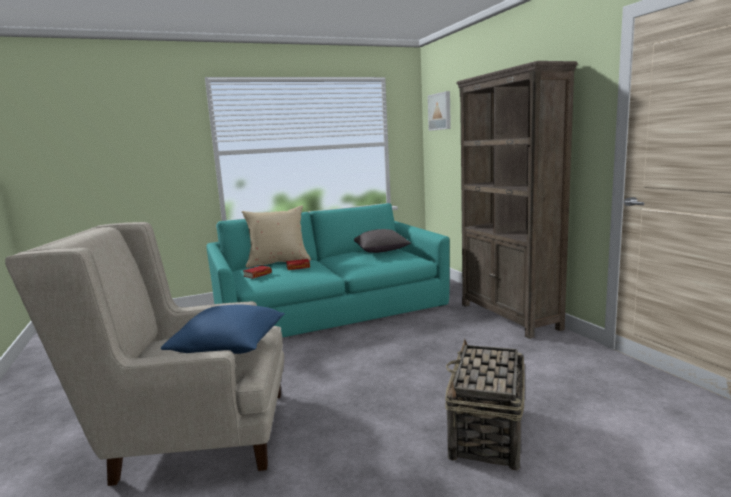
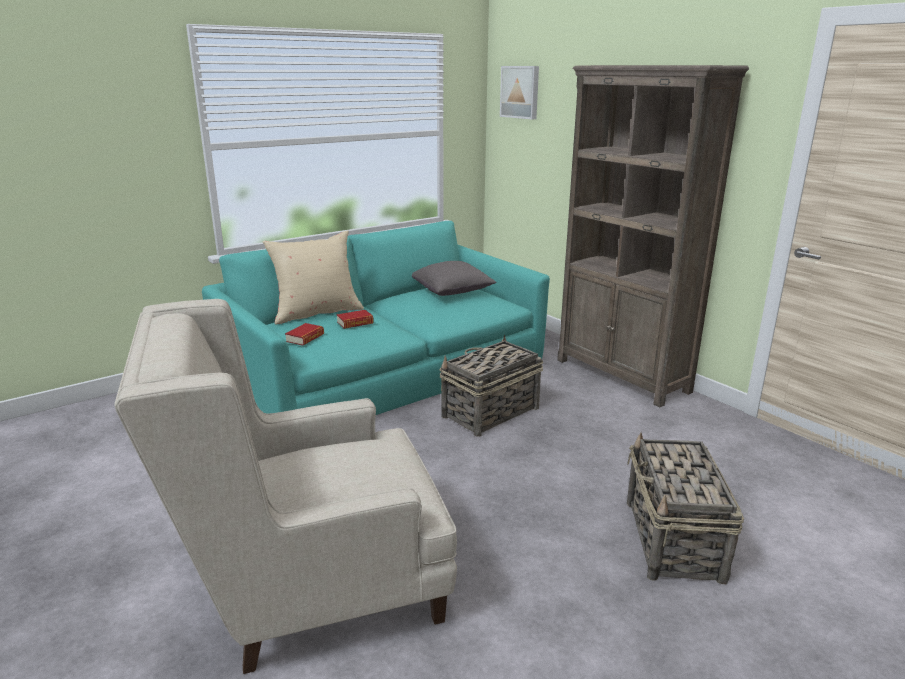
camera: 15 degrees left, 10 degrees up
(230, 348) = (379, 475): blue pillow -> none
(388, 336) = (489, 412): none -> basket

